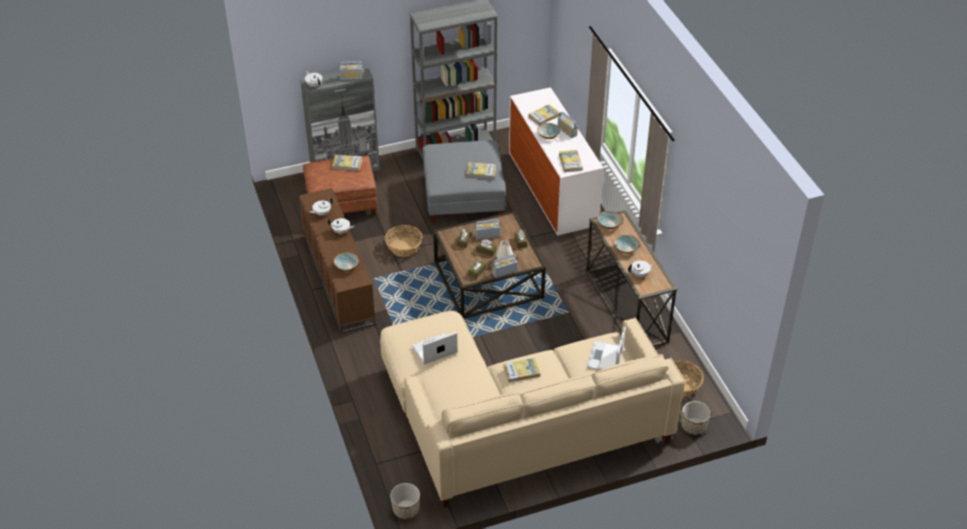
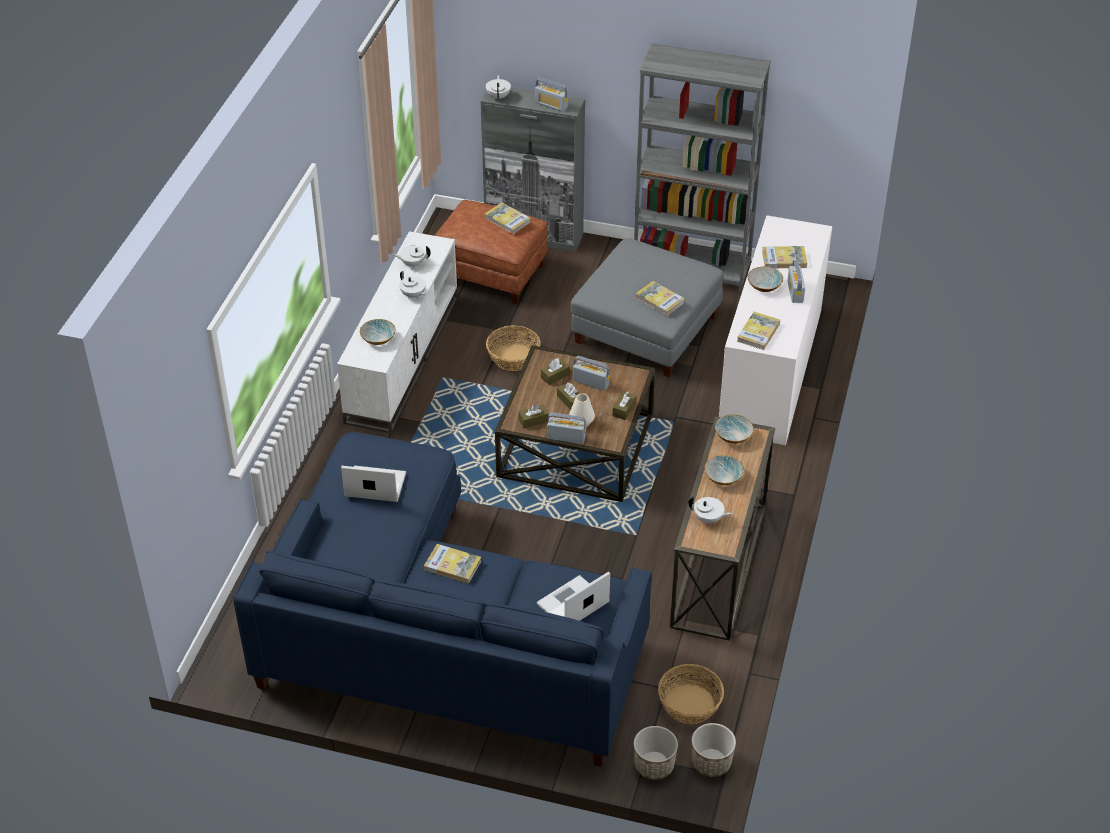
camera: 35 degrees right, 0 degrees up
(337, 278) = (402, 357): brown tv stand -> white tv stand
(406, 509) = (215, 665): planter -> planter (711, 762)
(516, 422) = (437, 635): beige sofa -> blue sofa

